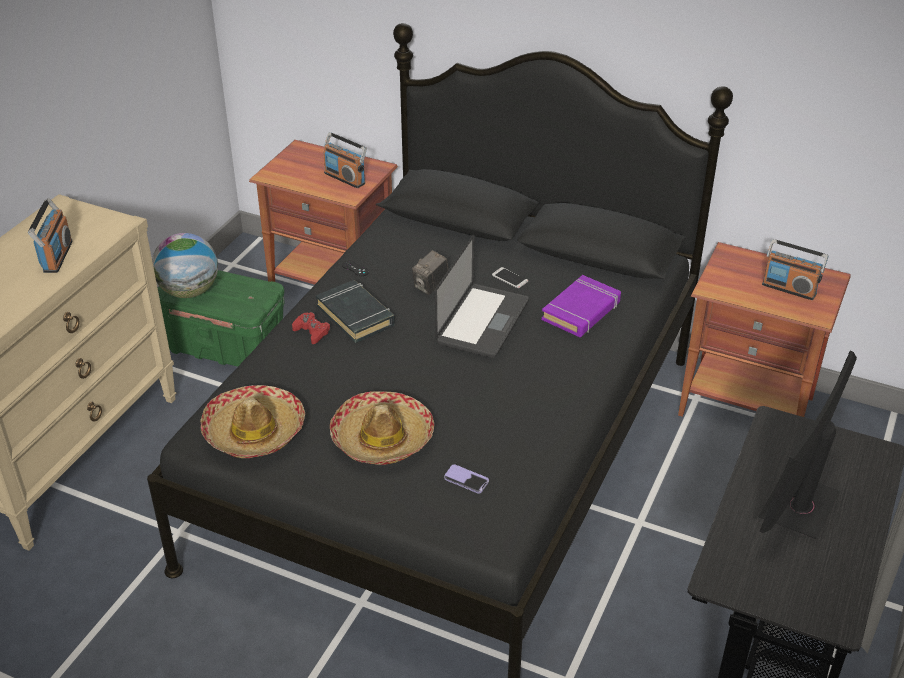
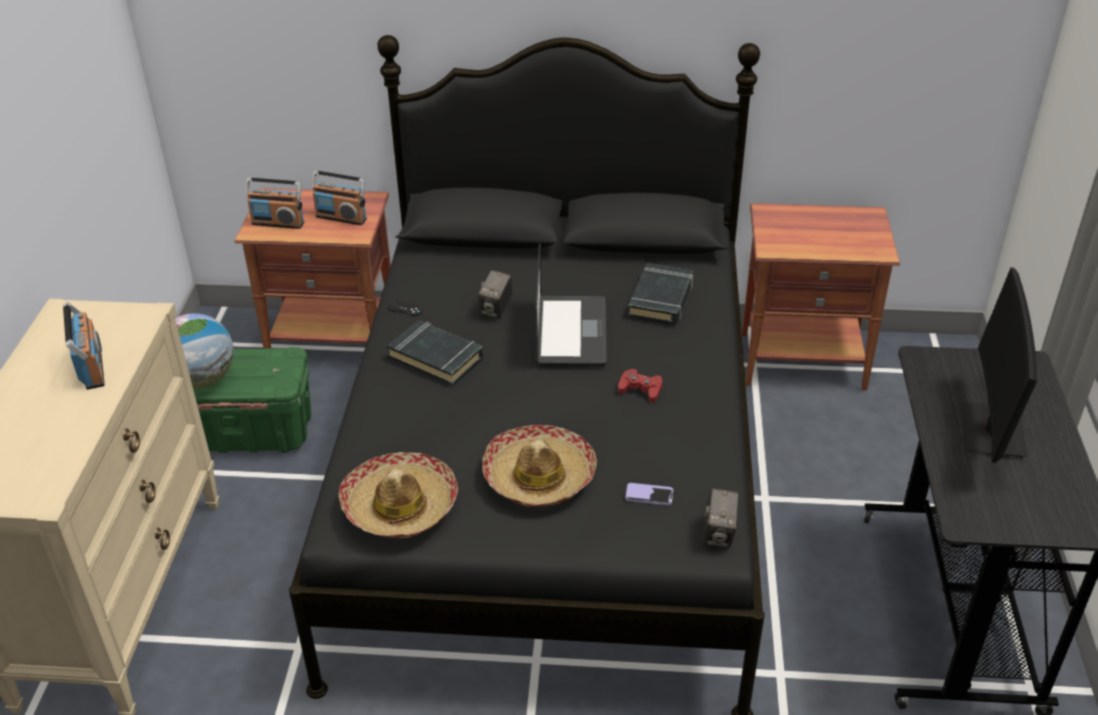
camera: 20 degrees left, 0 degrees up
(312, 332) = (398, 385): red game controller -> red game controller (640, 389)
(507, 530) = (719, 534): none -> camera
(510, 278) = (571, 282): phone -> none
(581, 311) = (661, 299): purple book -> black book
(789, 289) = (841, 233): radio -> radio (278, 223)

